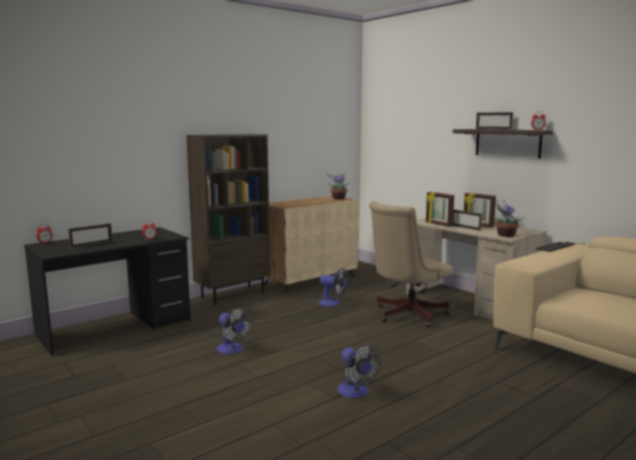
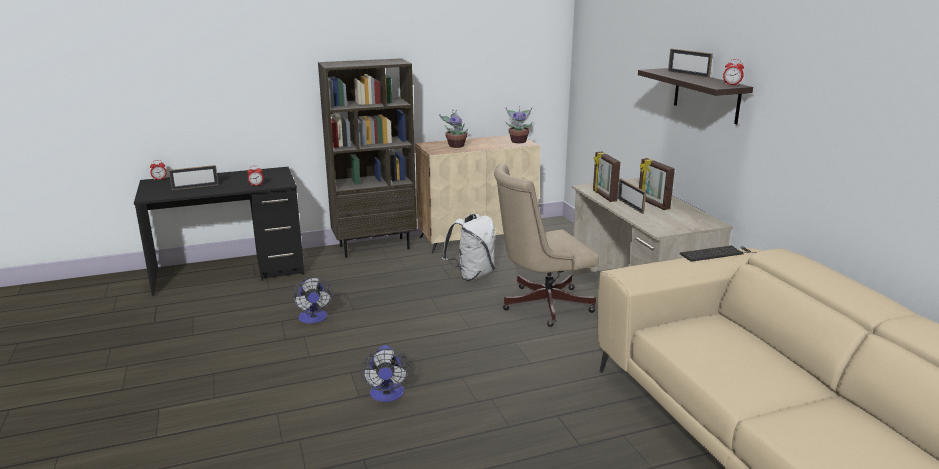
camera: 20 degrees right, 10 degrees up
(333, 303) = (472, 275): fan -> white backpack
(505, 235) = (663, 226): potted plant -> potted plant (455, 145)

